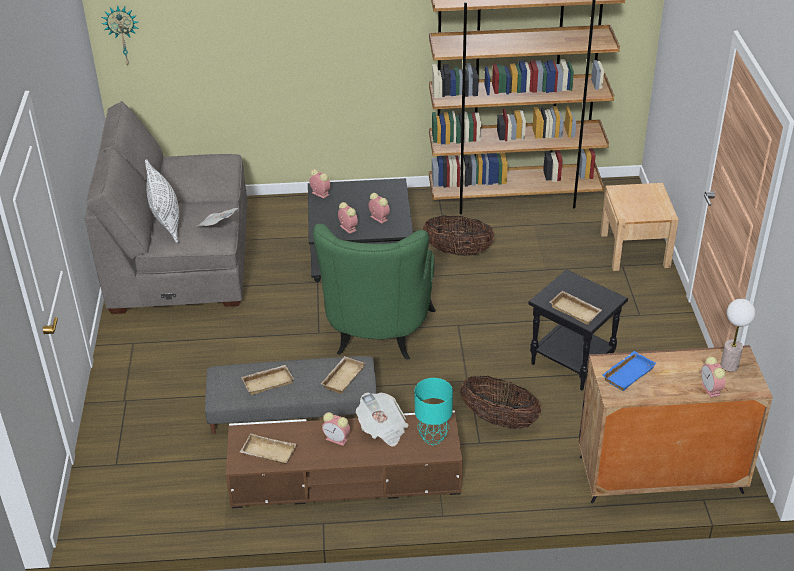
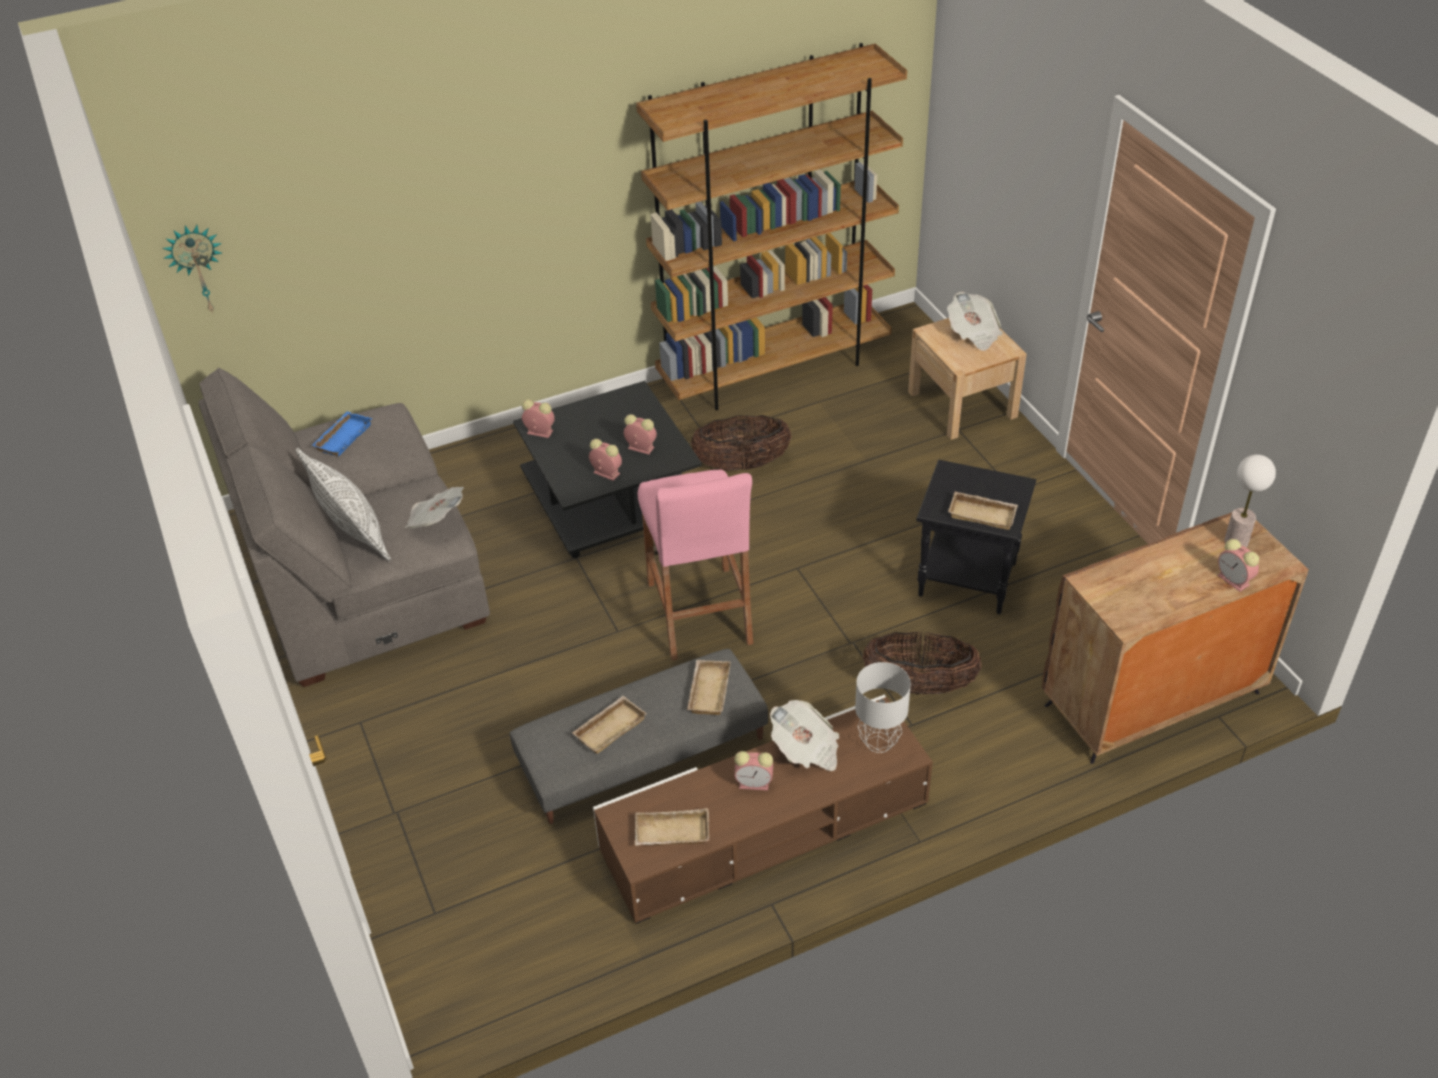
camera: 20 degrees left, 5 degrees up
(377, 335) = (699, 612): green armchair -> pink stool
(432, 438) = (878, 743): turquoise table lamp -> grey table lamp
(627, 373) = (1124, 587): blue tray -> blue tray (342, 437)
(647, 198) = (973, 334): none -> newspaper

